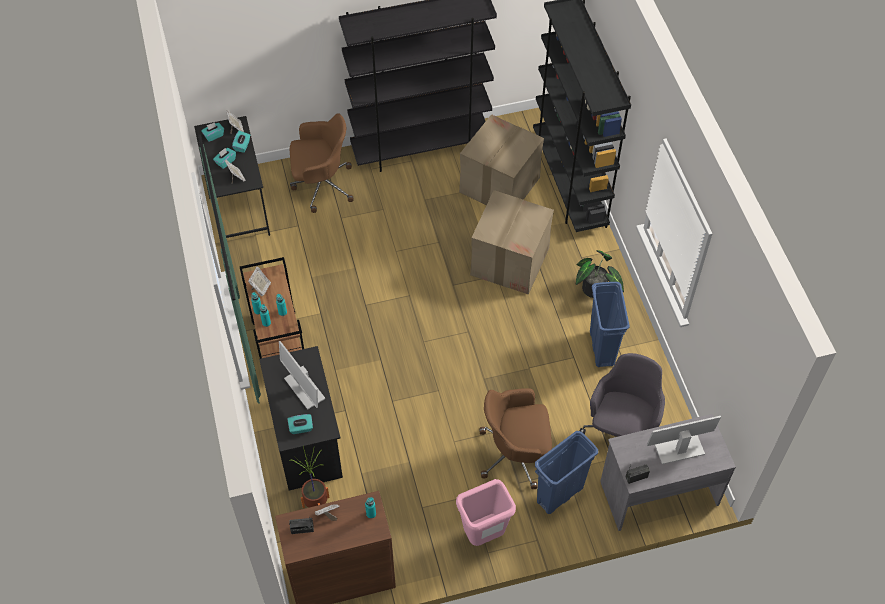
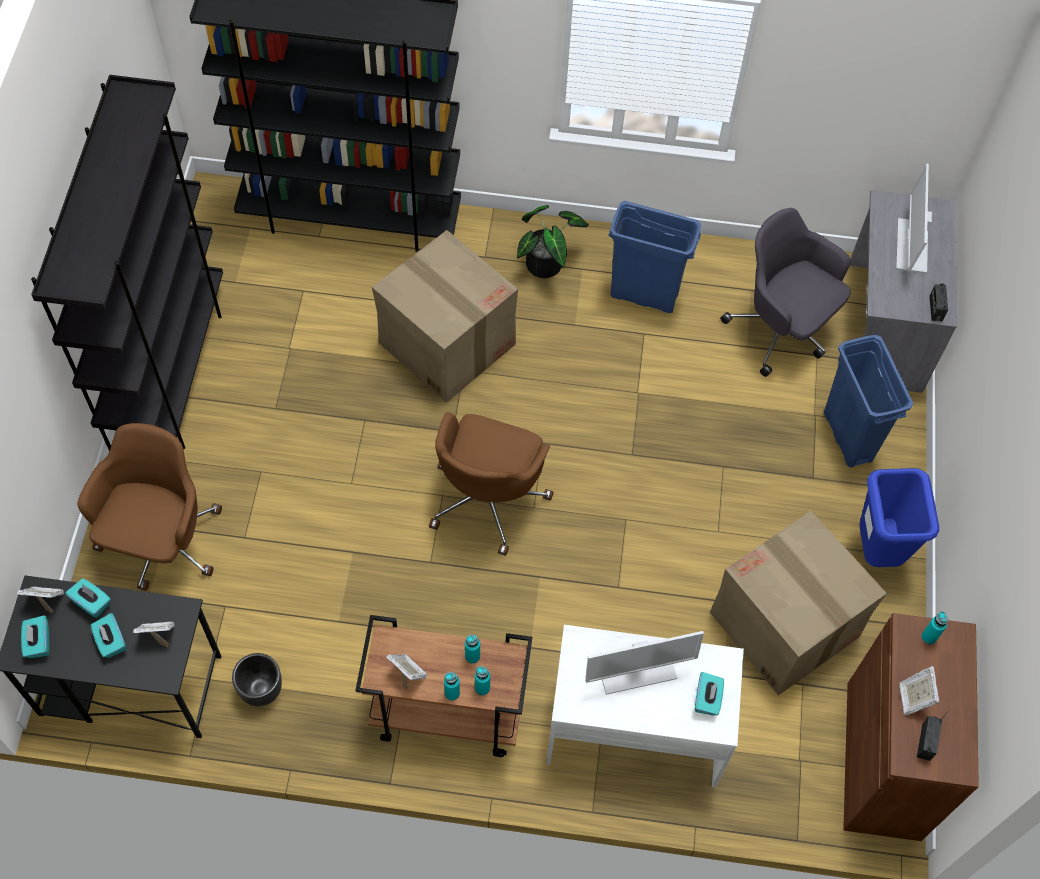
camera: 70 degrees left, 5 degrees up
(258, 259) = (260, 690): none -> black planter
(306, 438) = (634, 730): black desk -> white desk
(315, 502) = (749, 754): potted plant -> none
(483, 535) = (877, 551): pink trash can -> blue trash can
(499, 185) = (303, 302): cardboard box -> cardboard box (785, 625)
(515, 453) = (767, 463): brown office chair -> brown office chair (488, 498)

